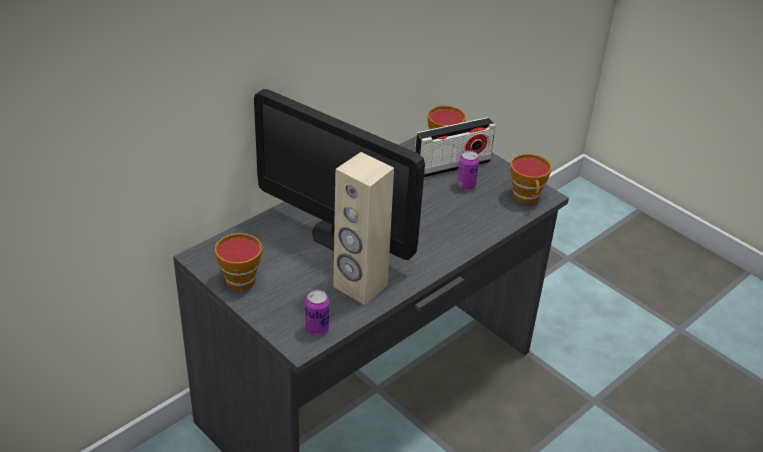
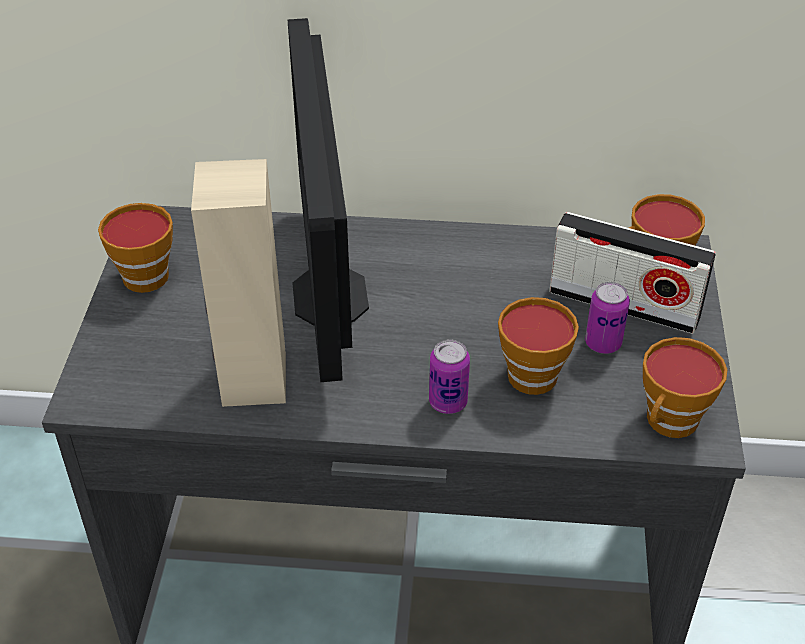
camera: 50 degrees right, 5 degrees up
(317, 329) = (128, 394): can -> can (448, 402)
(457, 212) = (530, 371): none -> cup

